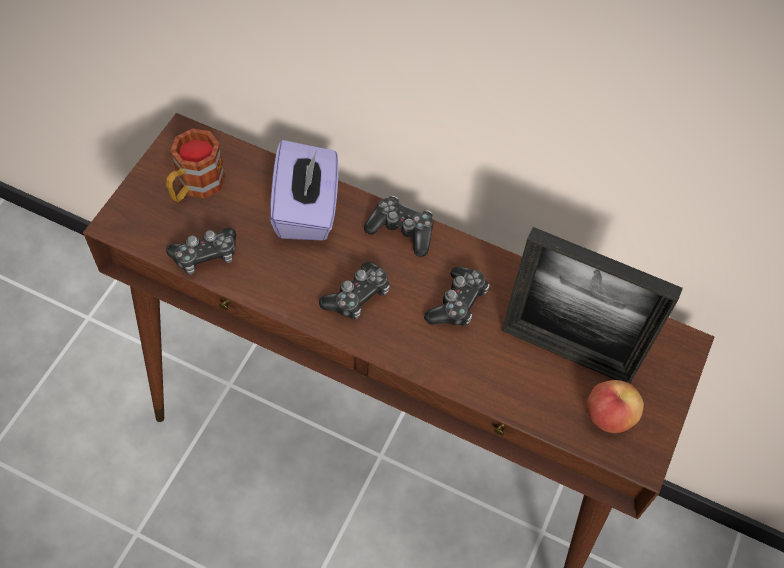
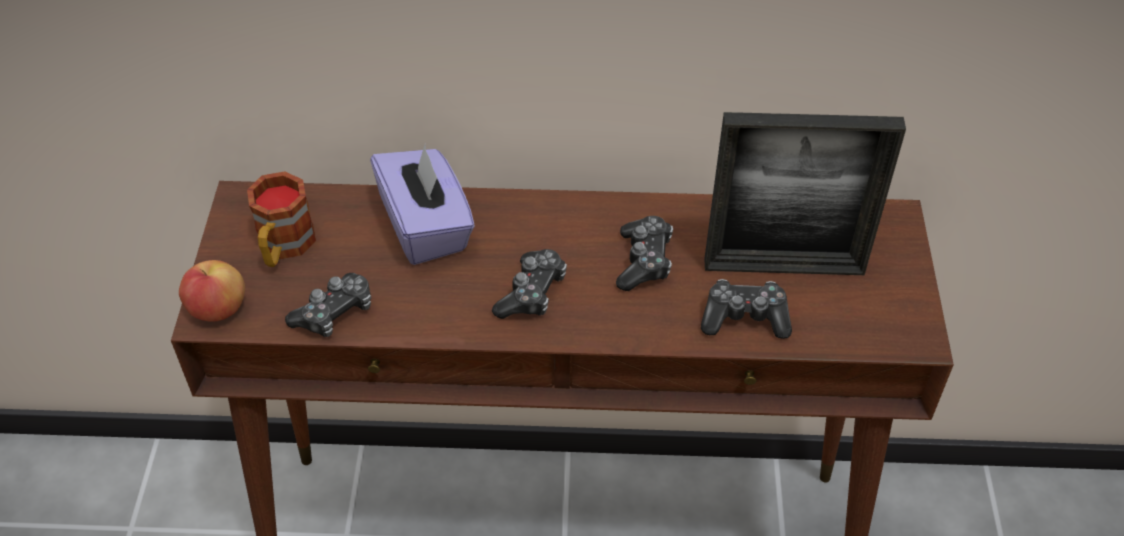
camera: 20 degrees left, 10 degrees down
(402, 231) = (544, 212): game controller -> game controller (744, 318)
(608, 416) = (861, 311): apple -> apple (218, 309)

